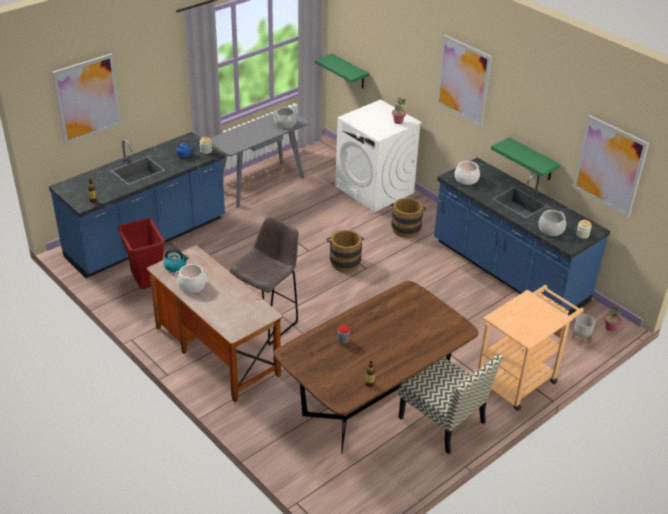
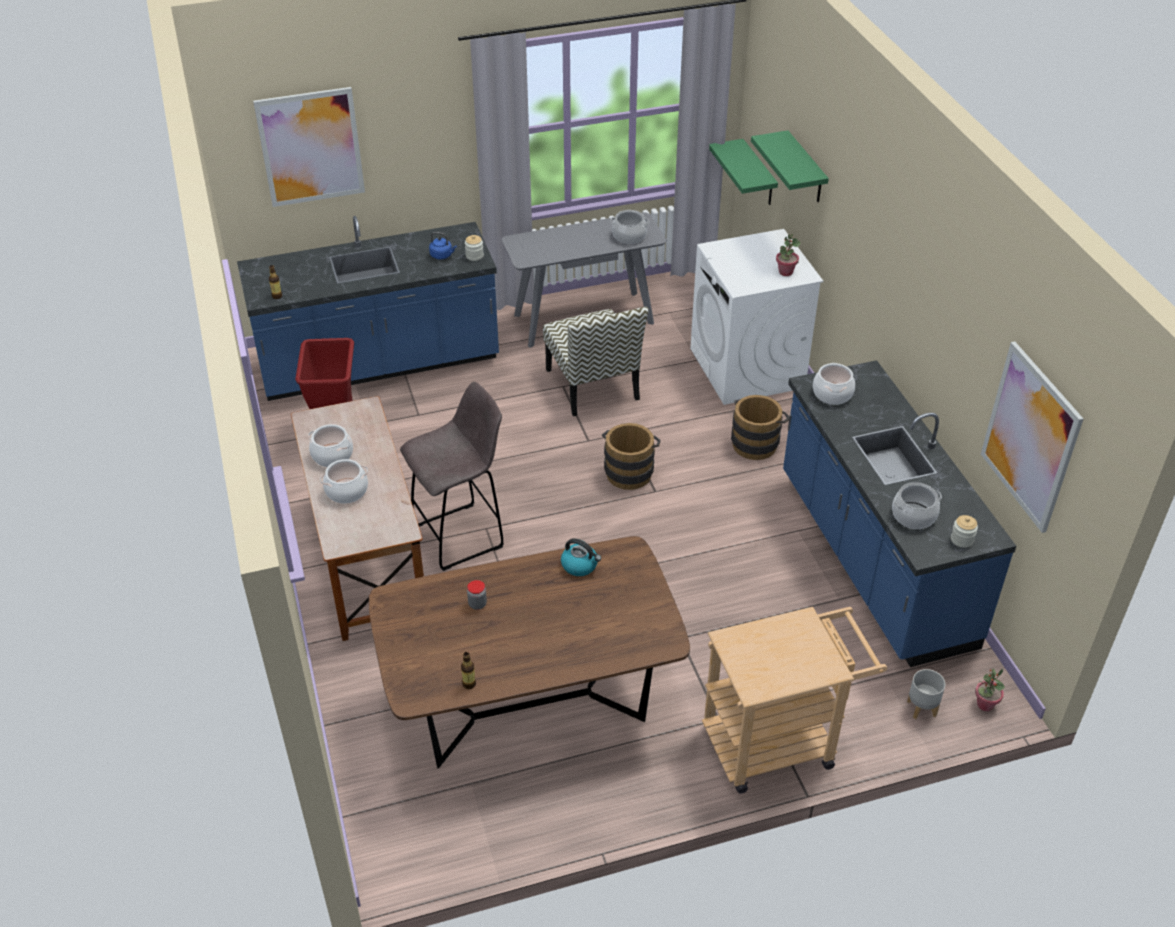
camera: 25 degrees right, 5 degrees up
(175, 266) = (329, 421): kettle -> kettle (580, 565)
(216, 302) = (346, 491): none -> cooking pot
(443, 420) = (615, 769): chair -> chair (593, 385)
(463, 80) = (876, 230): picture -> none
(532, 160) = (941, 390): green shelf -> green shelf (806, 168)

